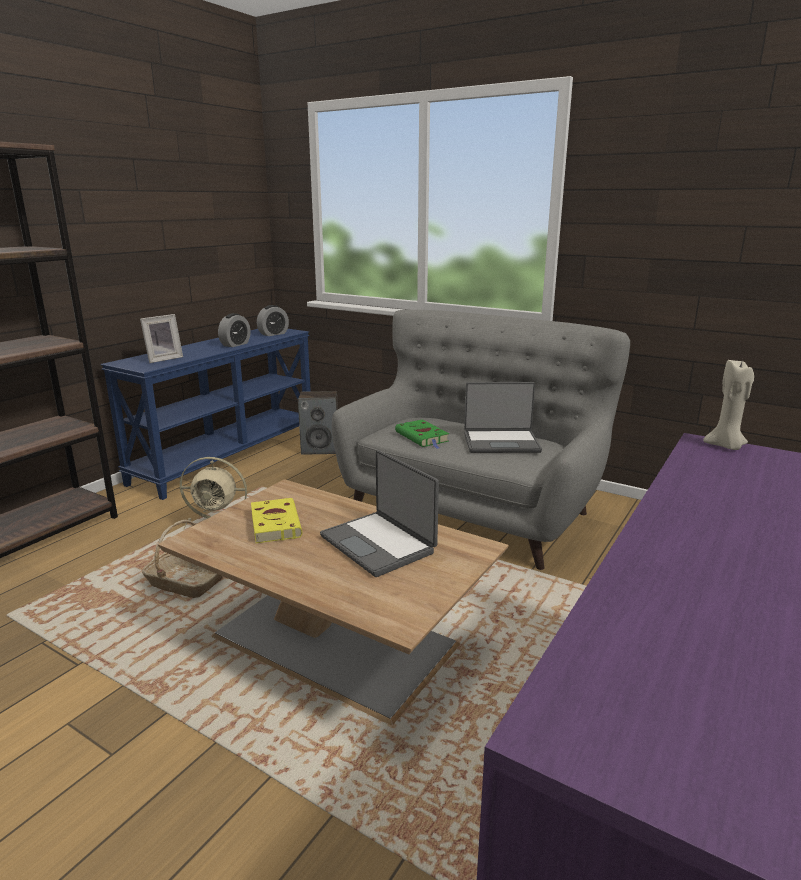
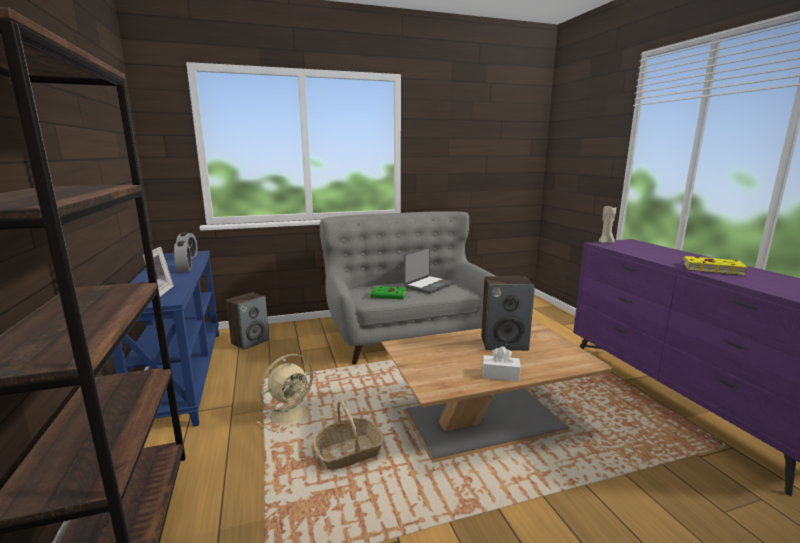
camera: 50 degrees left, 5 degrees down
(275, 523) = (443, 360): yellow book -> yellow book (710, 268)
(275, 567) = (500, 374): none -> white tissue box
(379, 544) = (504, 343): laptop -> speaker

